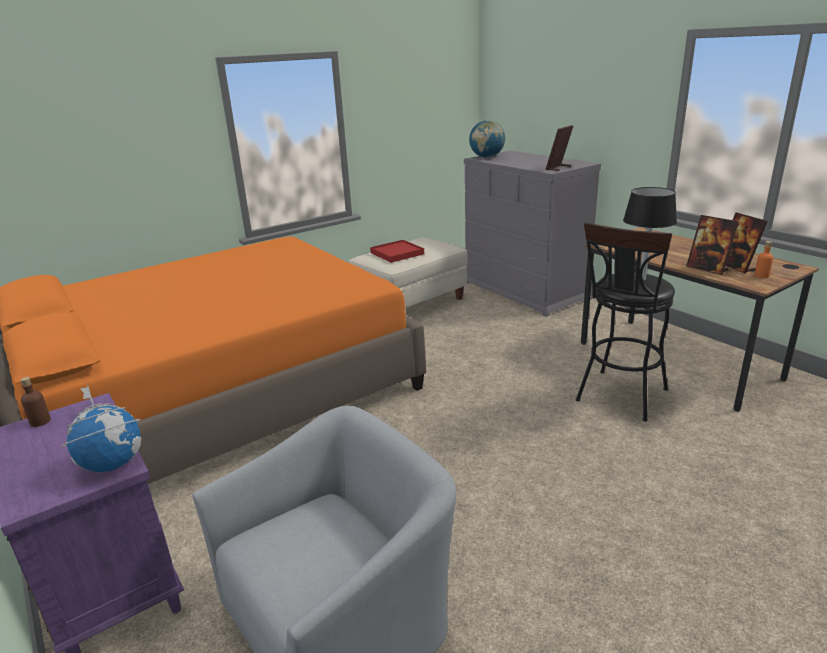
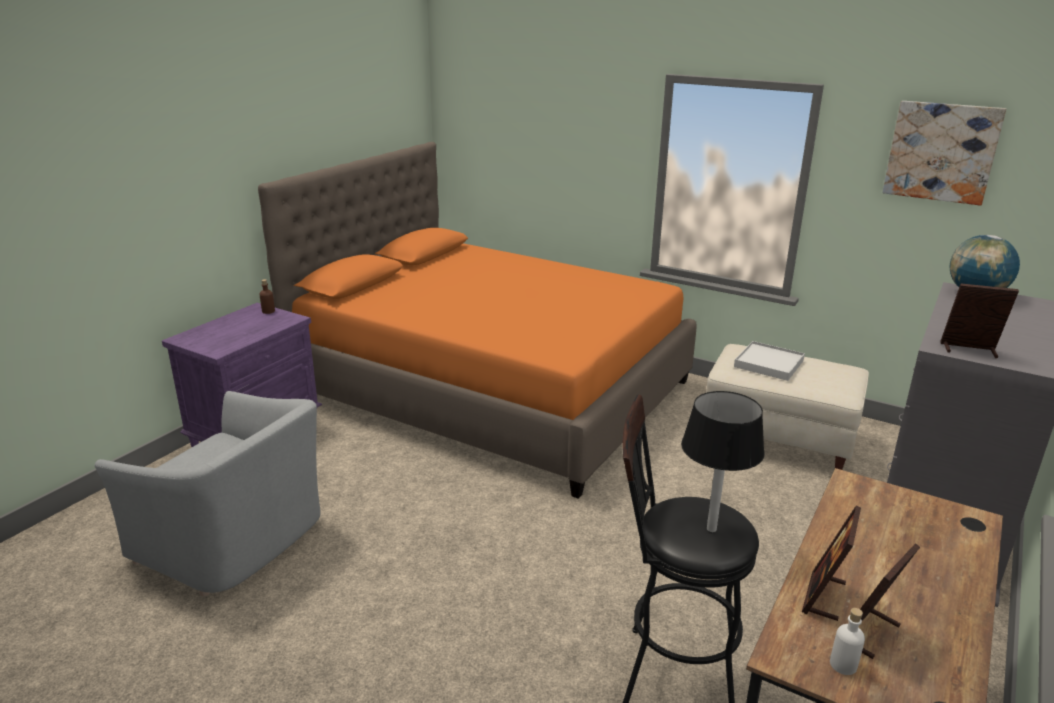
camera: 65 degrees right, 0 degrees up
(113, 464) = (222, 347): globe -> none
(397, 253) = (768, 364): red tray -> white tray
(410, 86) = (941, 152): none -> picture
(761, 276) = (843, 665): orange bottle -> white bottle

